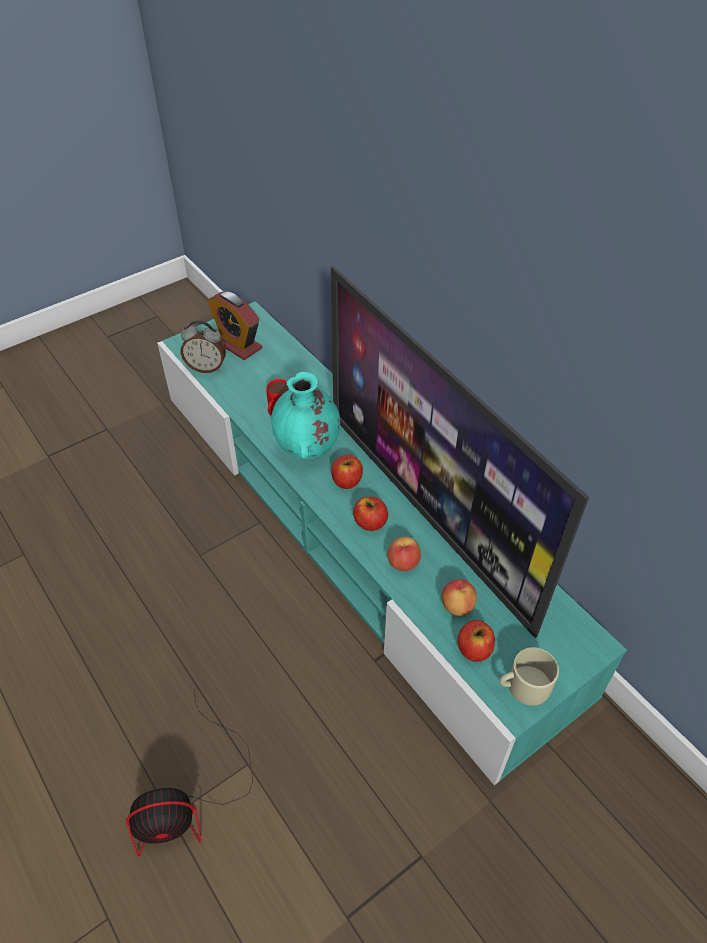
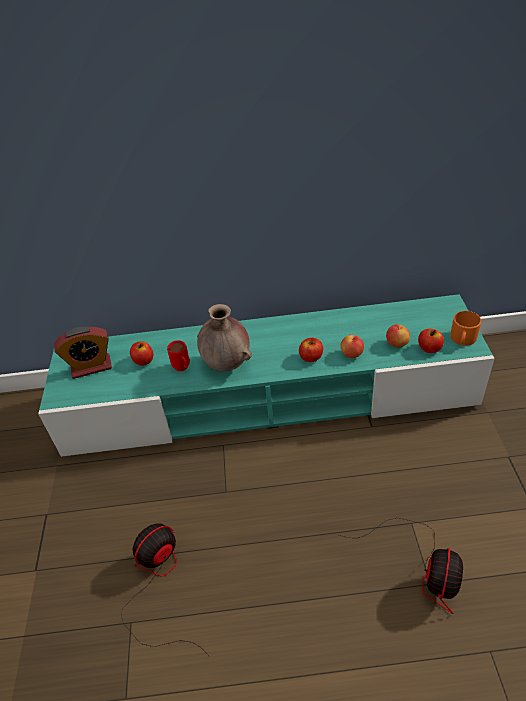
camera: 55 degrees left, 5 degrees down
(70, 554) = (158, 583): none -> fan
(206, 367) = (97, 392): alarm clock -> none
(308, 450) = (227, 365): turquoise vase -> brown vase
(347, 481) = (269, 355): apple -> apple (143, 360)
(429, 514) = (323, 329): television -> none
(523, 686) = (462, 339): beige mug -> orange mug

